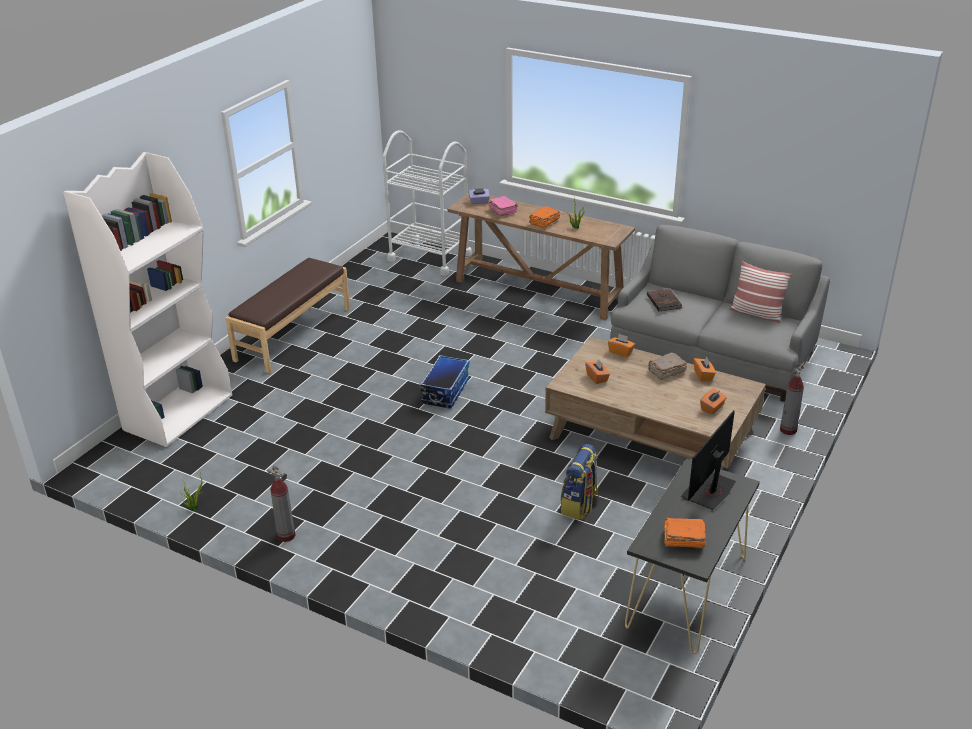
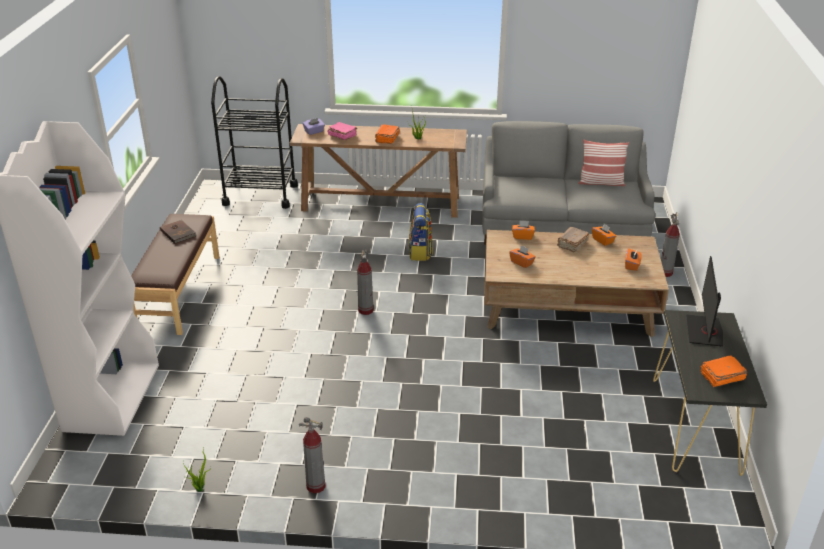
camera: 25 degrees left, 0 degrees up
(429, 257) = (260, 195): white cart -> black cart
(445, 391) = (365, 310): storage box -> fire extinguisher
(580, 505) = (557, 378): backpack -> backpack (420, 252)
(664, 301) = (523, 187): brown book -> brown book (178, 233)

